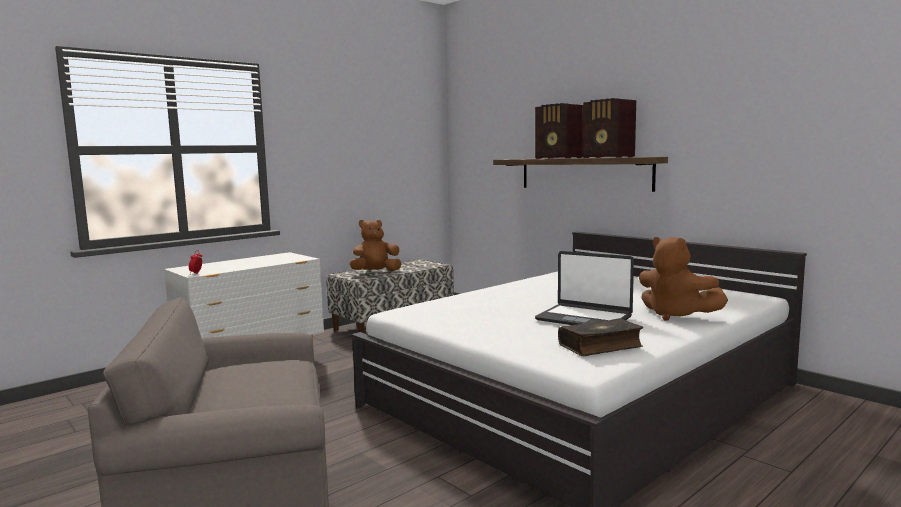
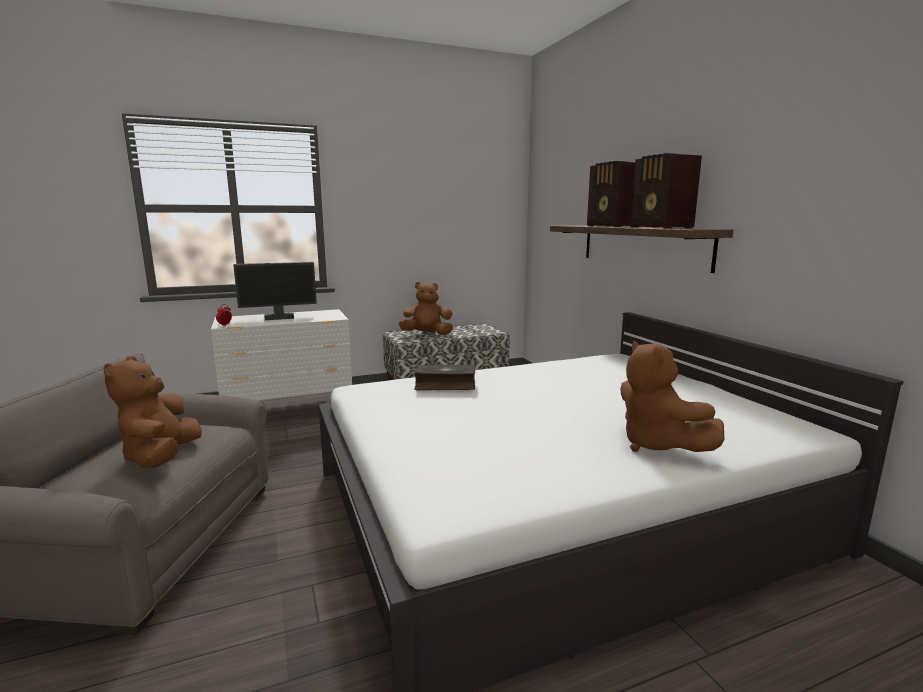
camera: 20 degrees right, 5 degrees up
(243, 263) = (279, 318): none -> monitor
(277, 384) = (161, 457): none -> brown plush toy
(584, 318) = (534, 430): laptop -> none
(601, 346) = (498, 480): book -> book (445, 385)

